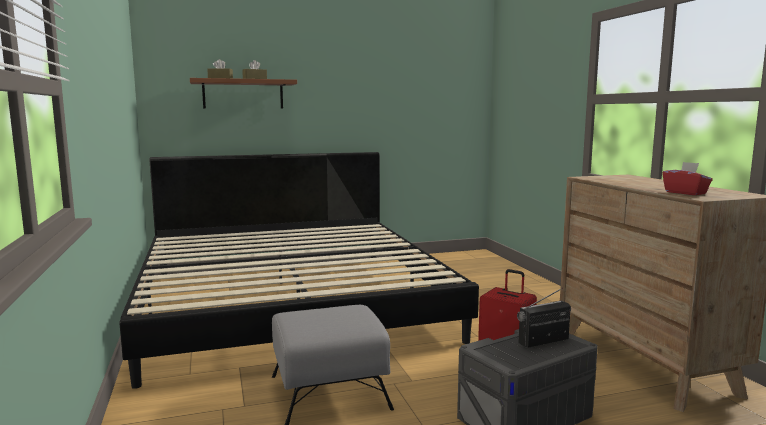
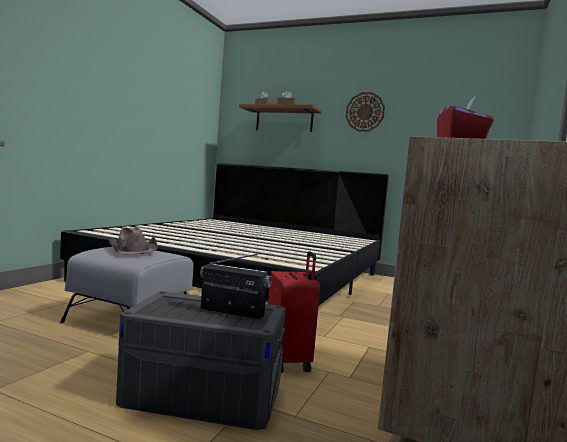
camera: 40 degrees right, 5 degrees down
(323, 315) = (133, 249): none -> brown hat
(344, 84) = (365, 112): none -> wall clock

